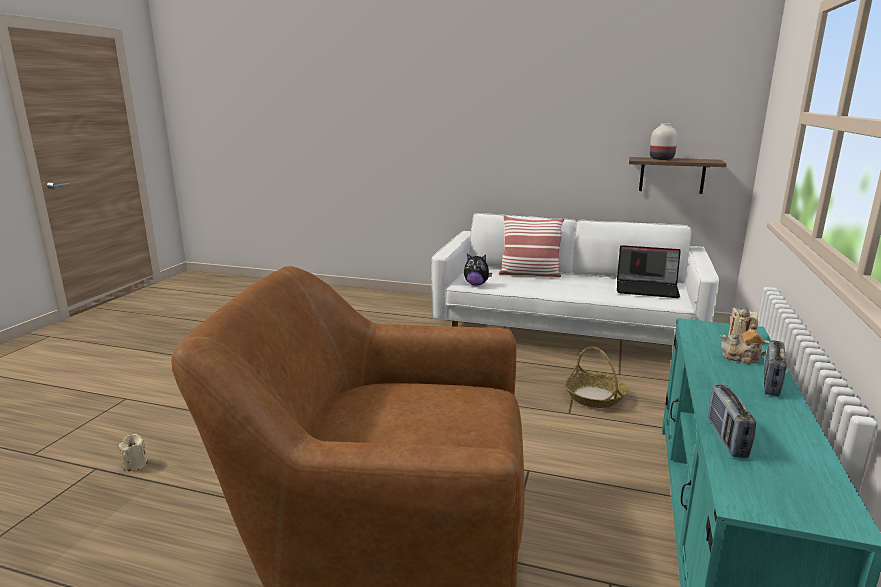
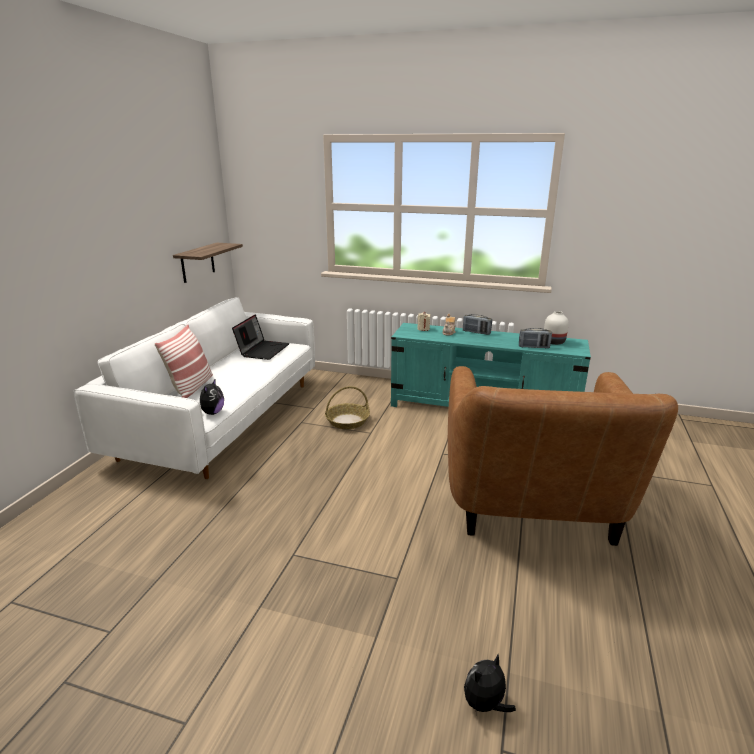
camera: 90 degrees left, 5 degrees up
(135, 464) = (485, 705): beige candle -> plush toy
(661, 159) = (201, 250): white vase -> white vase (553, 342)

